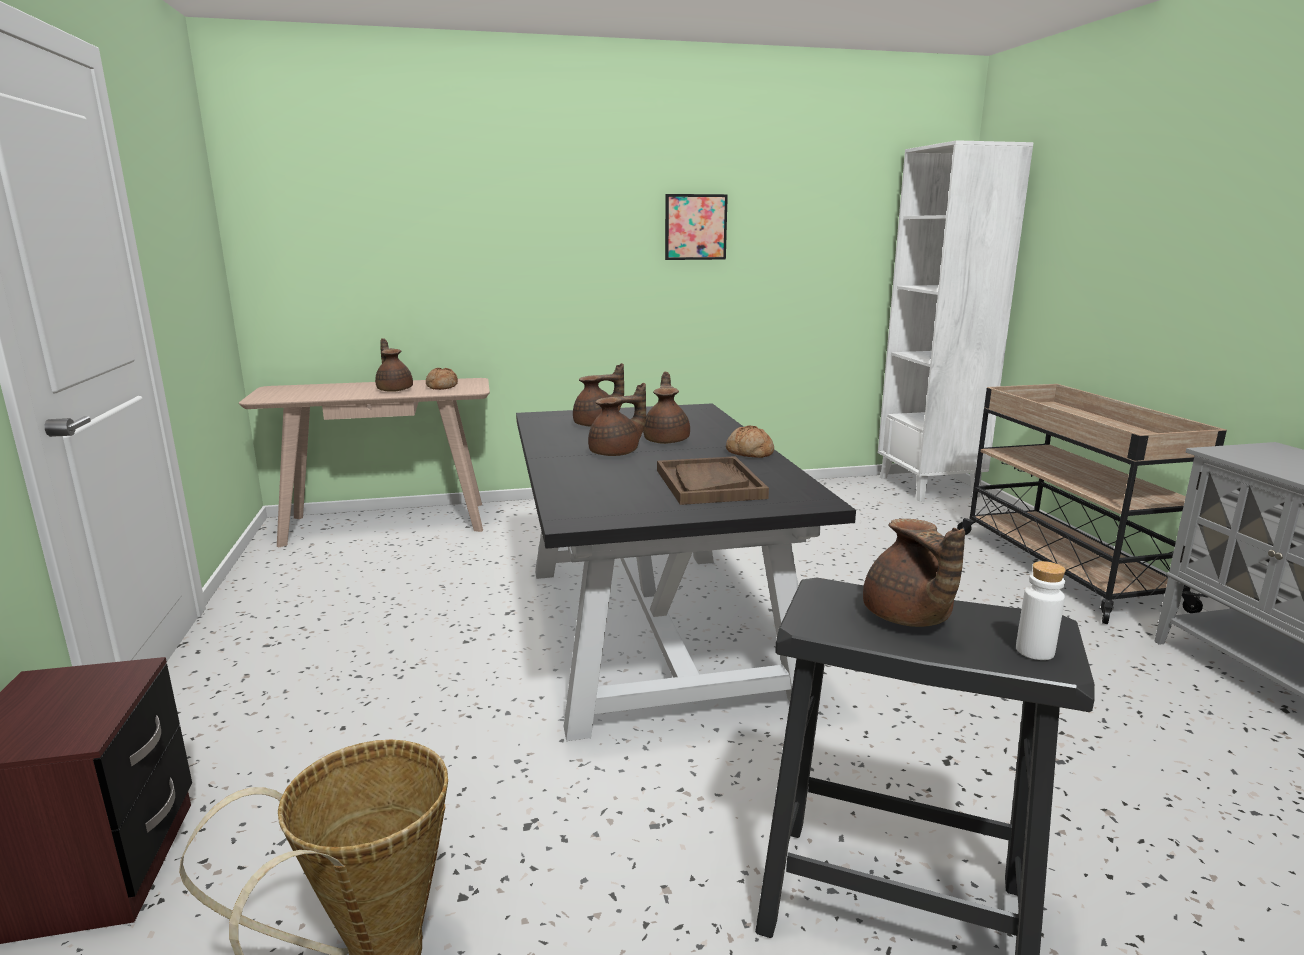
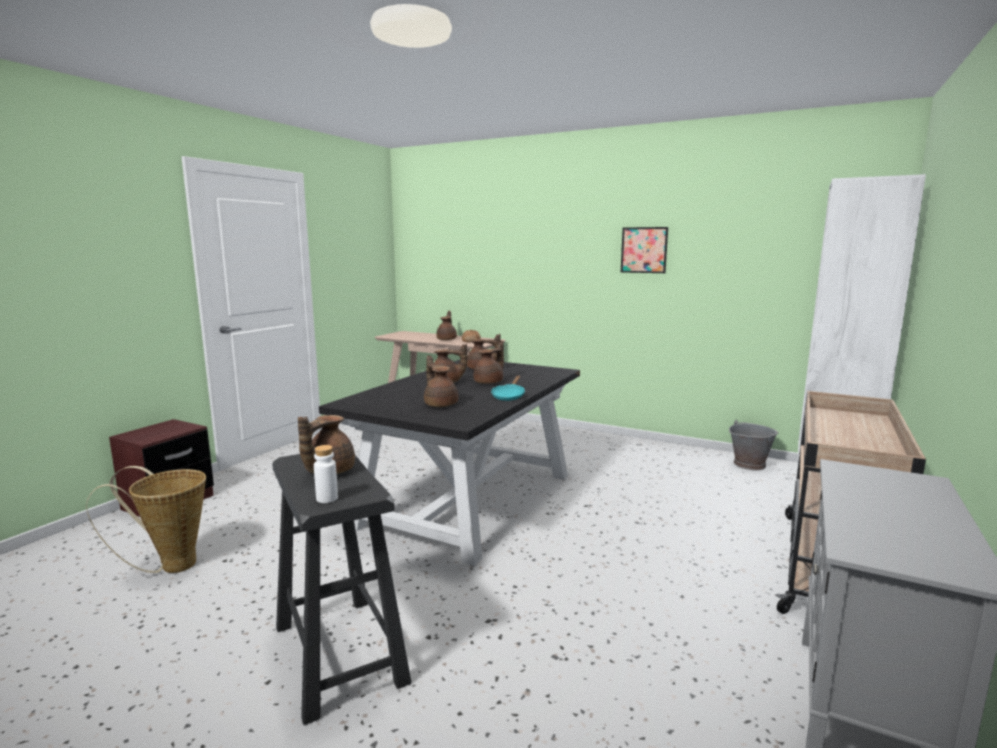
camera: 40 degrees right, 5 degrees down
(709, 484) = (440, 404): brown tray -> brown teapot
(749, 453) = (508, 396): bread -> turquoise frying pan
(844, 489) = (749, 464): none -> grey bucket

